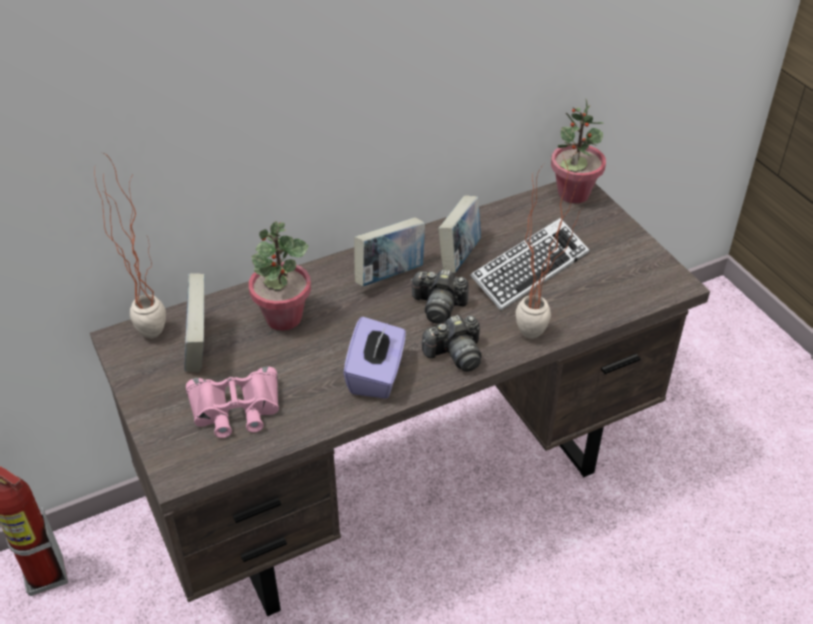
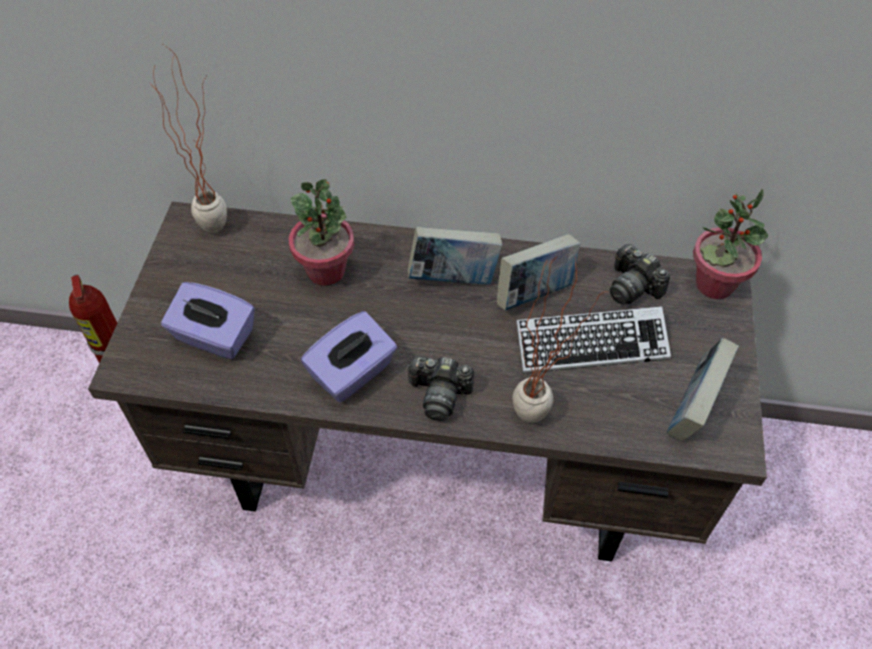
camera: 35 degrees right, 10 degrees up
(199, 347) = (237, 261): book -> book (692, 410)
(236, 409) = (214, 337): pink binoculars -> purple tissue box
(438, 306) = (469, 335): camera -> camera (632, 286)

